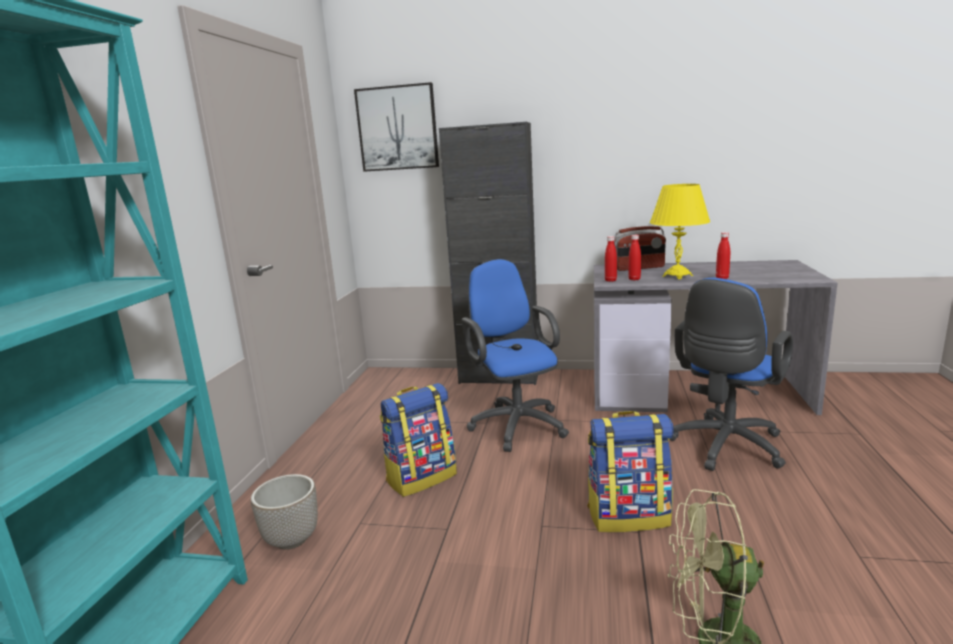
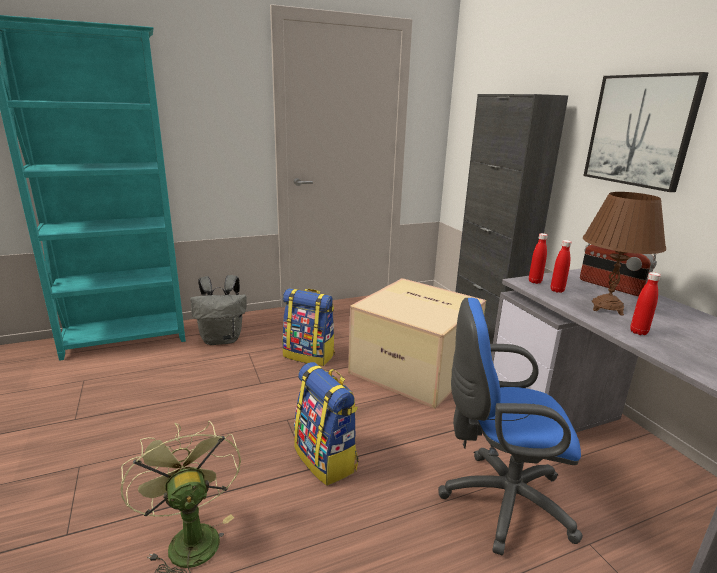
camera: 55 degrees right, 5 degrees up
(291, 539) = (222, 339): planter -> grey backpack
(397, 128) = (482, 91): picture -> picture (640, 131)
(515, 424) = (416, 368): blue office chair -> cardboard box
(677, 276) = (606, 308): yellow table lamp -> brown table lamp

